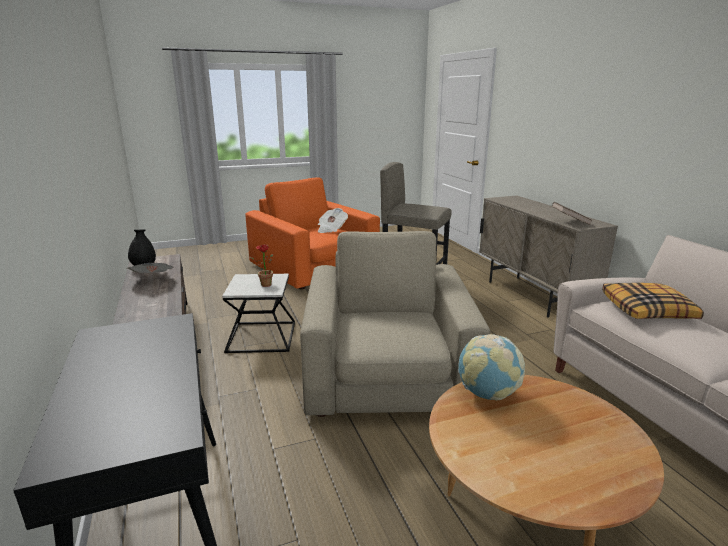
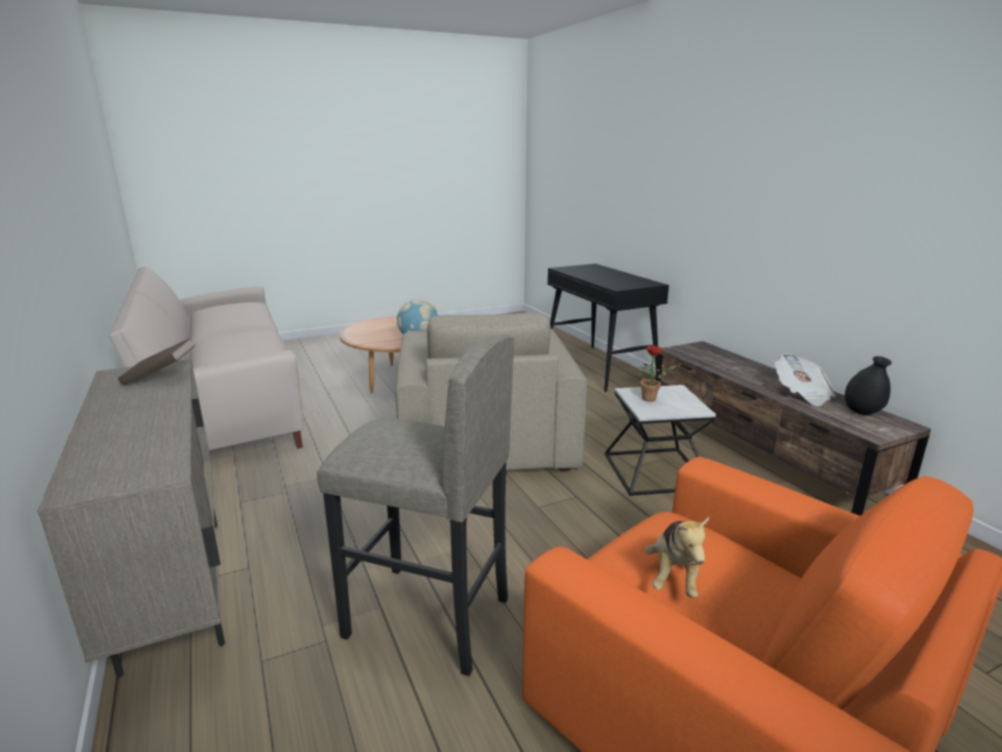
camera: 175 degrees right, 0 degrees up
(331, 229) = (674, 576): newspaper -> plush toy
(647, 310) = (240, 349): pillow -> none

